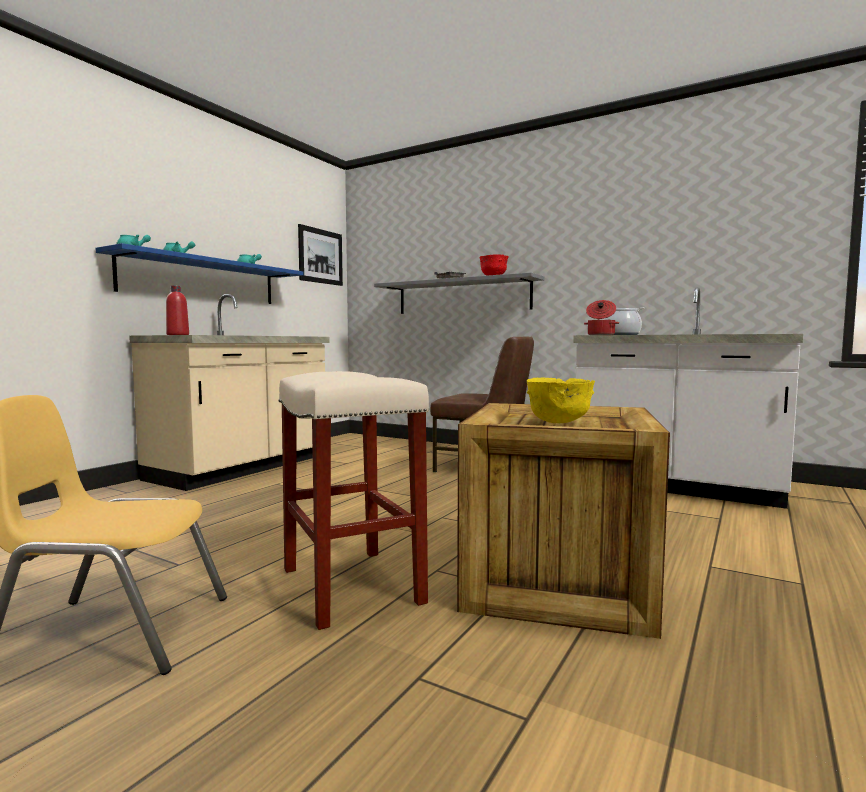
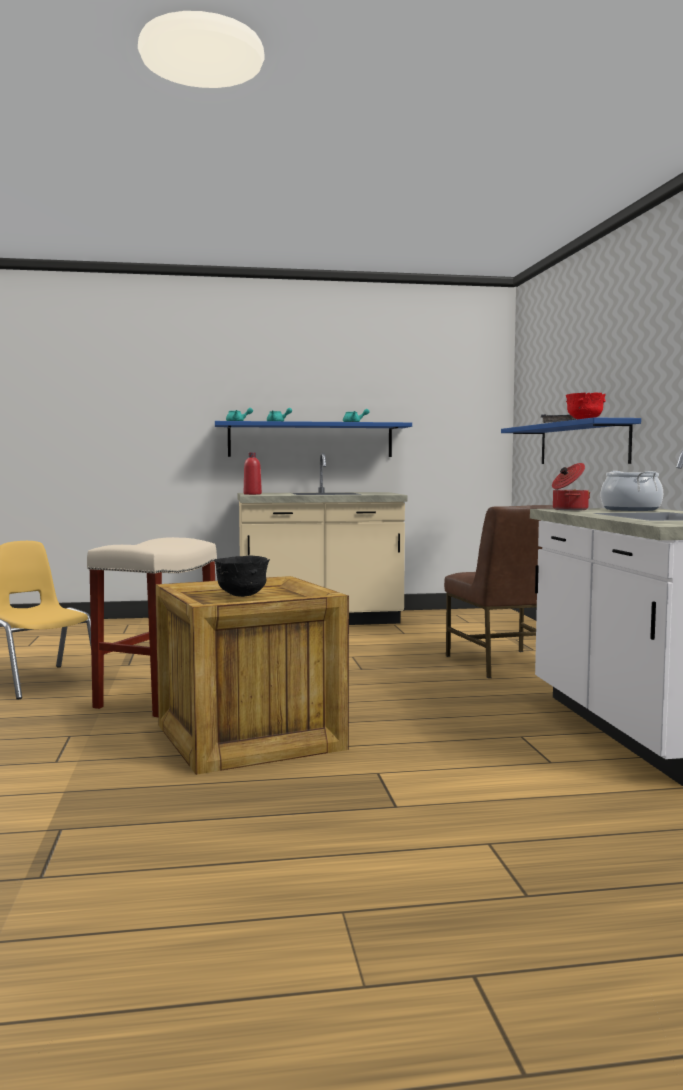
camera: 50 degrees right, 0 degrees up
(320, 256) = (467, 397): picture -> none
(462, 296) = (582, 444): grey shelf -> blue shelf
(558, 423) = (242, 596): yellow bowl -> black bowl

